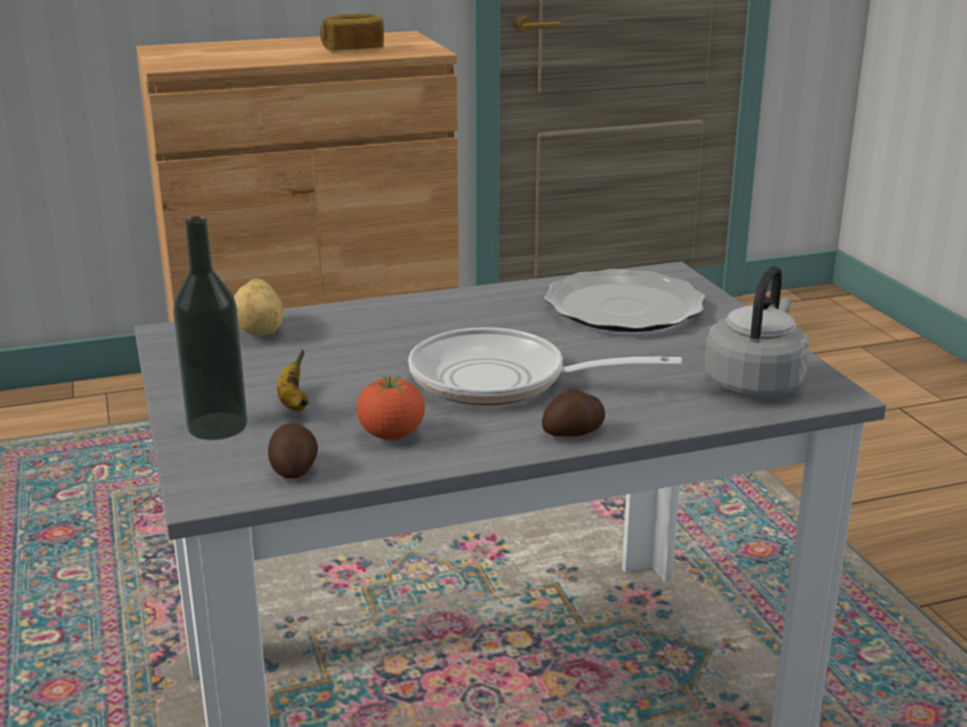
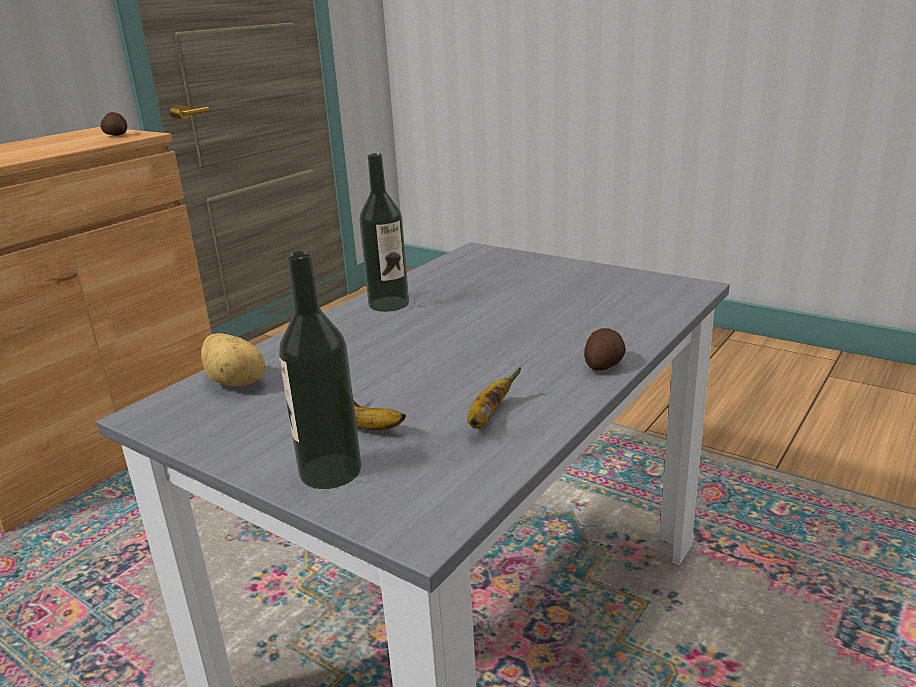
camera: 35 degrees left, 0 degrees up
(294, 468) = (457, 475): potato -> potato (116, 135)
(353, 49) = (69, 143): bread -> none
(391, 436) = (488, 417): tomato -> banana
(486, 303) = (388, 304): none -> bottle
(501, 380) = (494, 349): frying pan -> none
(623, 308) = (486, 278): plate -> none
(755, 383) = (646, 295): grey kettle -> none

